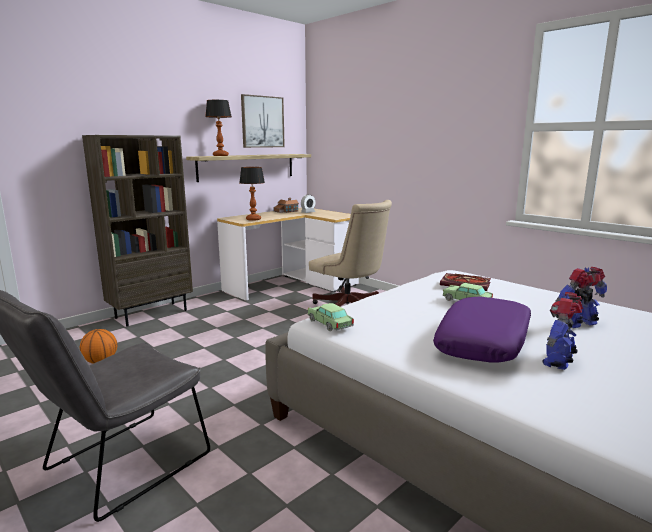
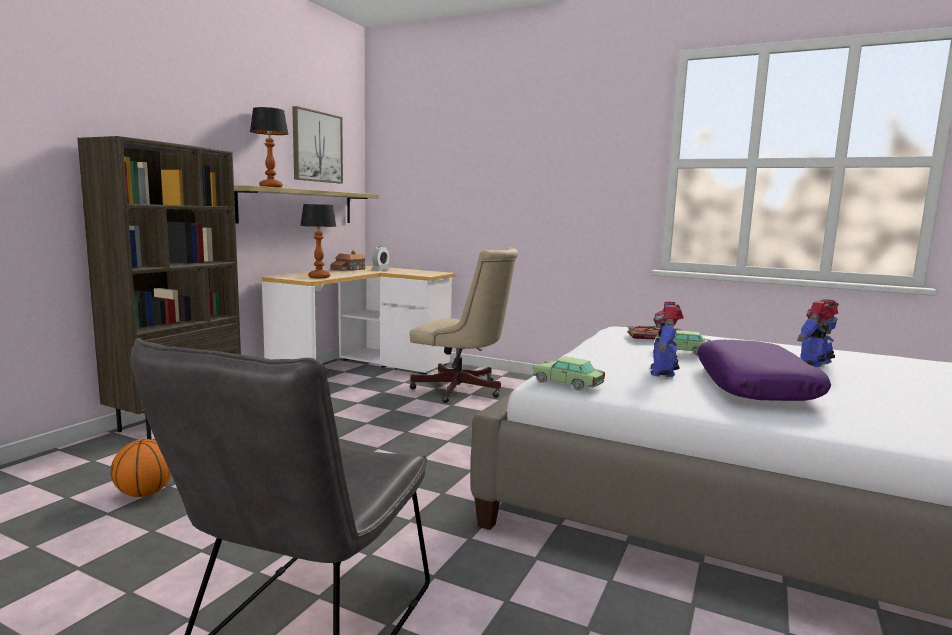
camera: 20 degrees left, 5 degrees down
(559, 361) = (847, 396): toy robot -> toy robot (663, 372)

